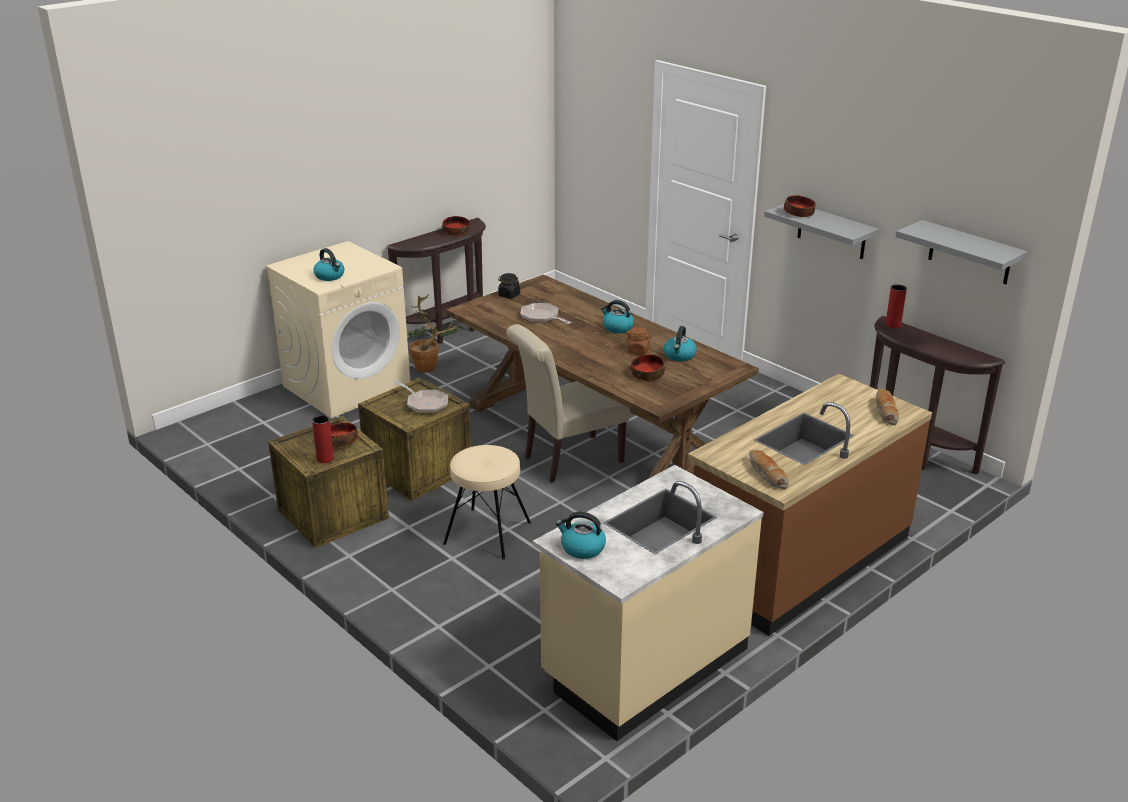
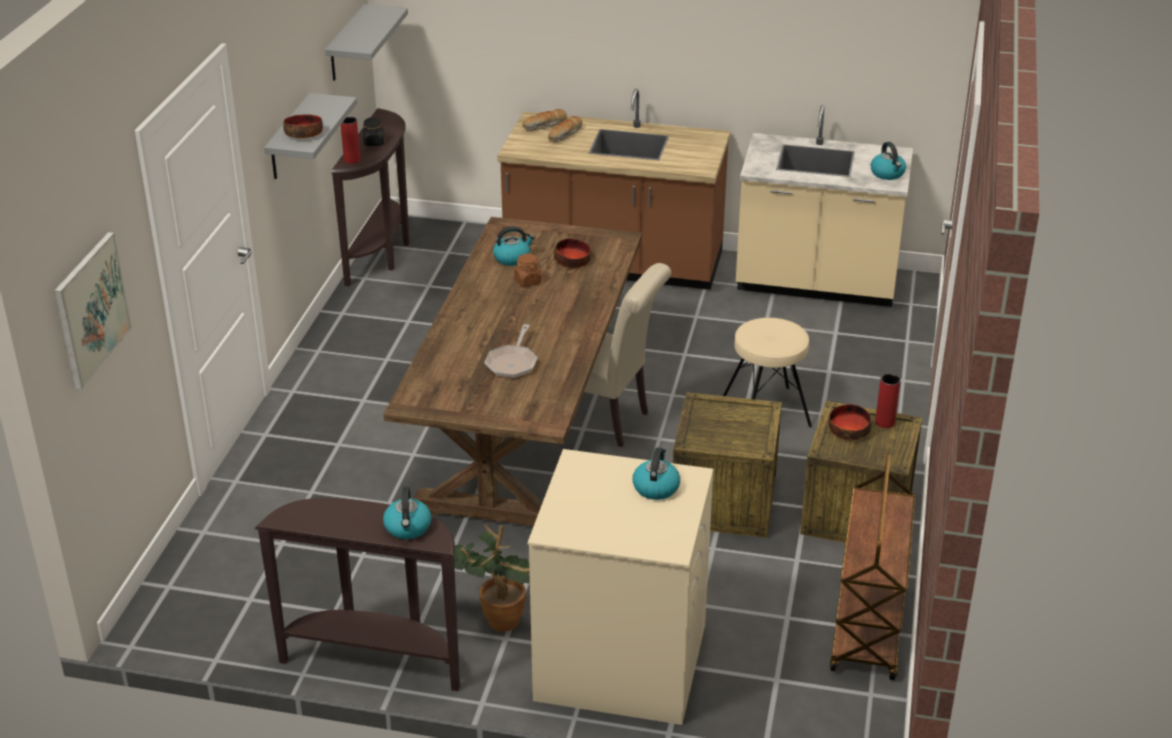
camera: 125 degrees left, 5 degrees up
(245, 467) = (868, 627): none -> brown cart
(425, 403) = (720, 417): frying pan -> none
(456, 232) = (340, 515): bowl -> none
(509, 295) = (475, 410): black jar -> black jar (374, 142)
(591, 116) = (91, 309): none -> picture
(617, 328) = (486, 310): kettle -> kettle (408, 528)
(766, 474) = (702, 144): bread -> bread (565, 135)

